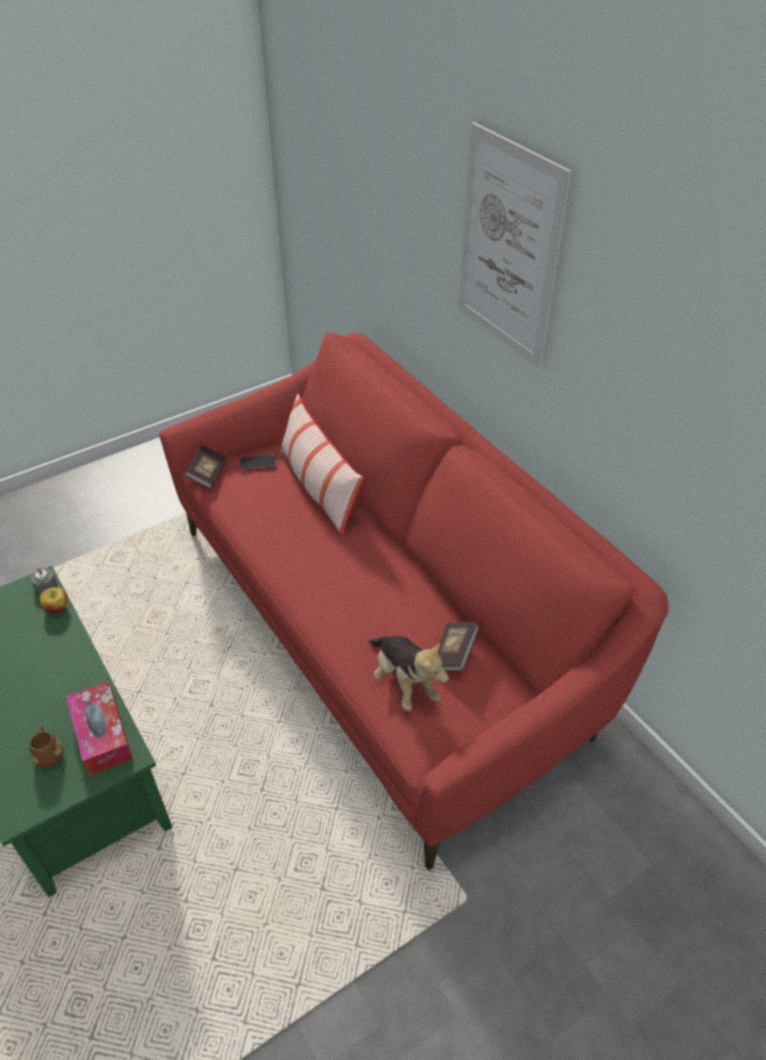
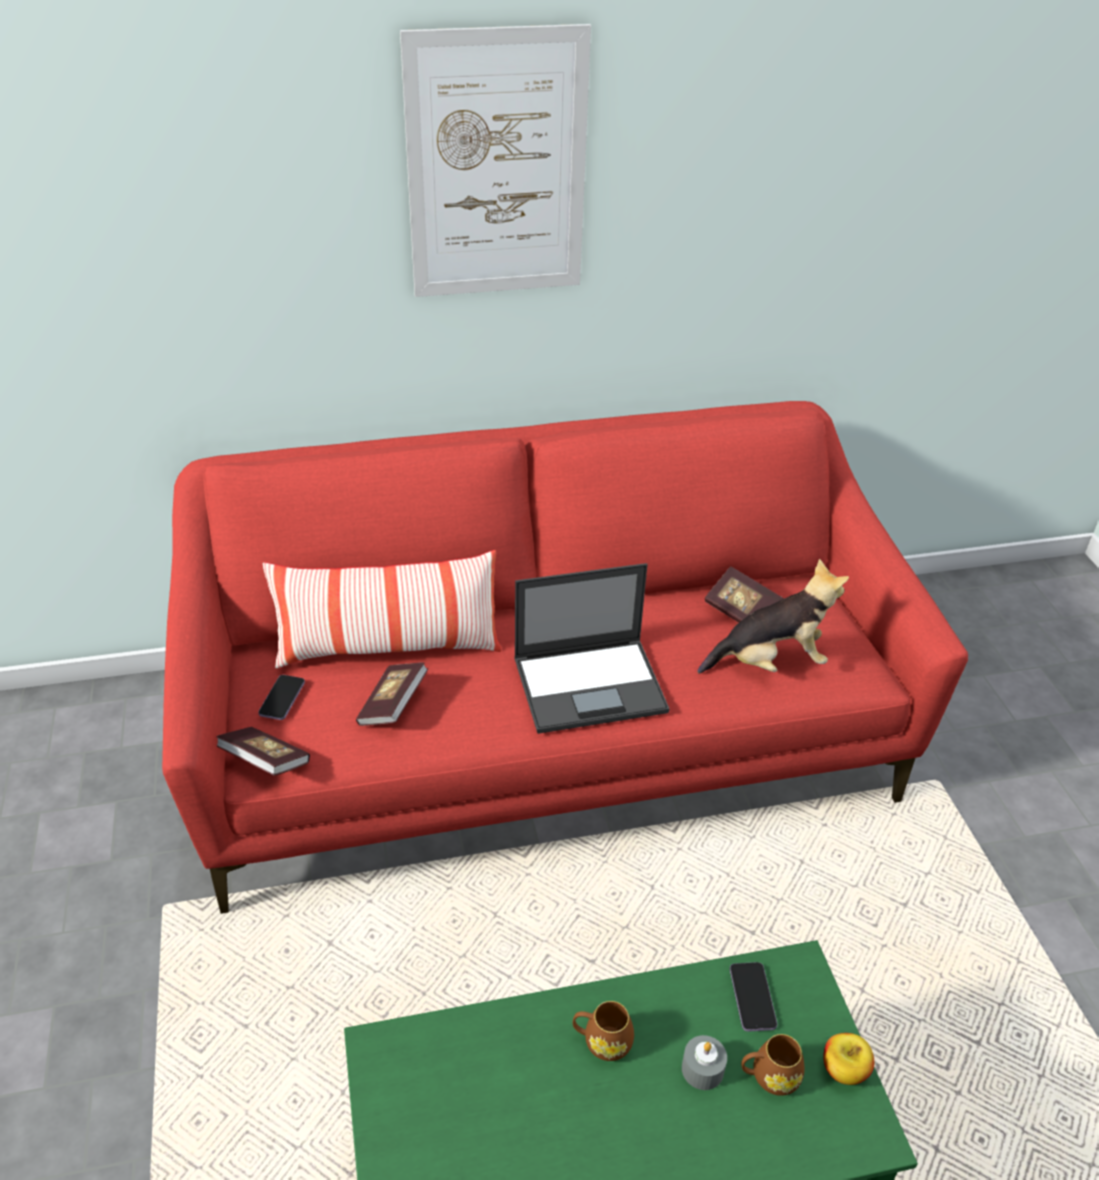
camera: 70 degrees left, 5 degrees down
(46, 585) = (394, 1042): grey candle -> grey candle (702, 1069)
(57, 607) = (458, 1030): apple -> apple (843, 1070)
(60, 669) = (602, 1041): none -> brown mug
(102, 734) = (752, 998): tissue box -> phone
(269, 506) = (393, 705): none -> book
(329, 588) = (591, 685): none -> laptop

